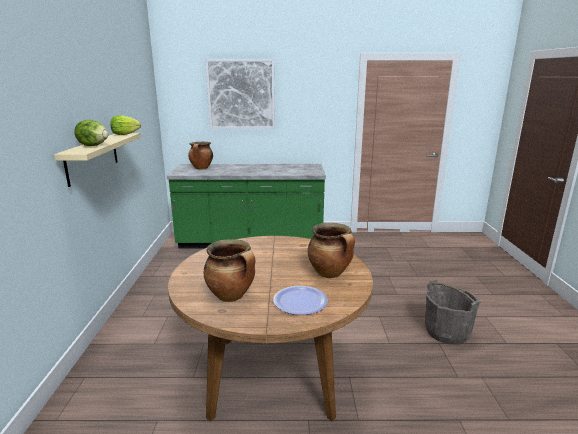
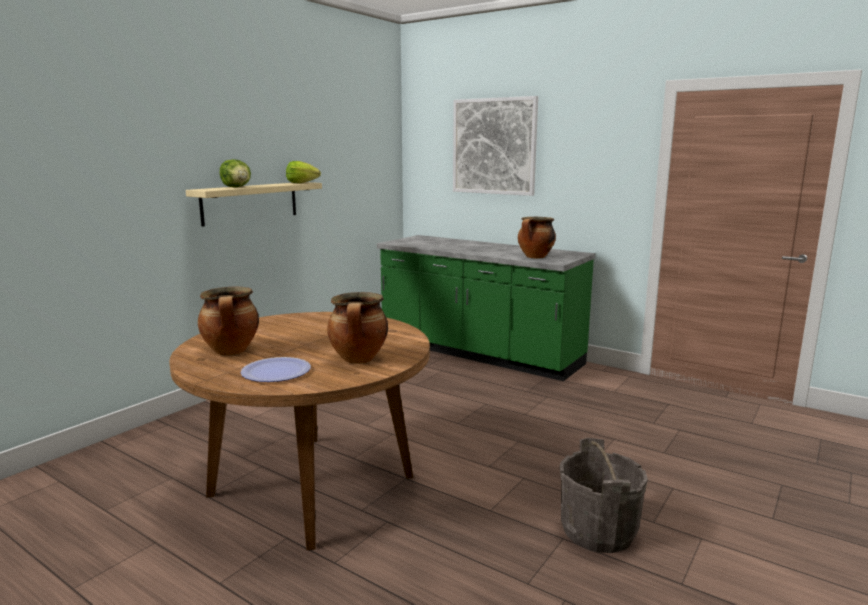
camera: 35 degrees right, 5 degrees down
(201, 168) = (428, 241): cooking pot -> cooking pot (535, 257)

